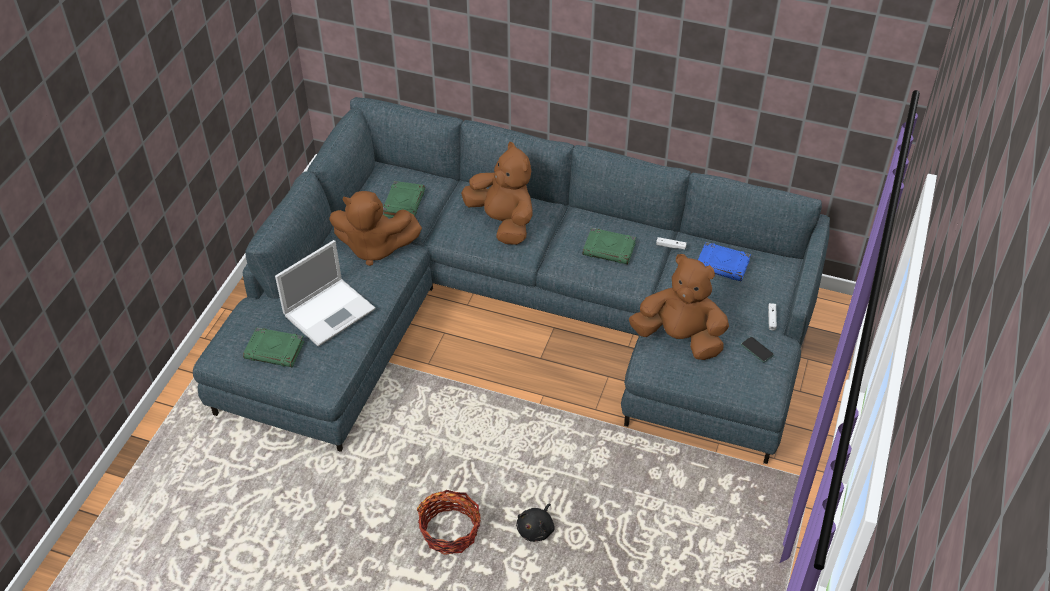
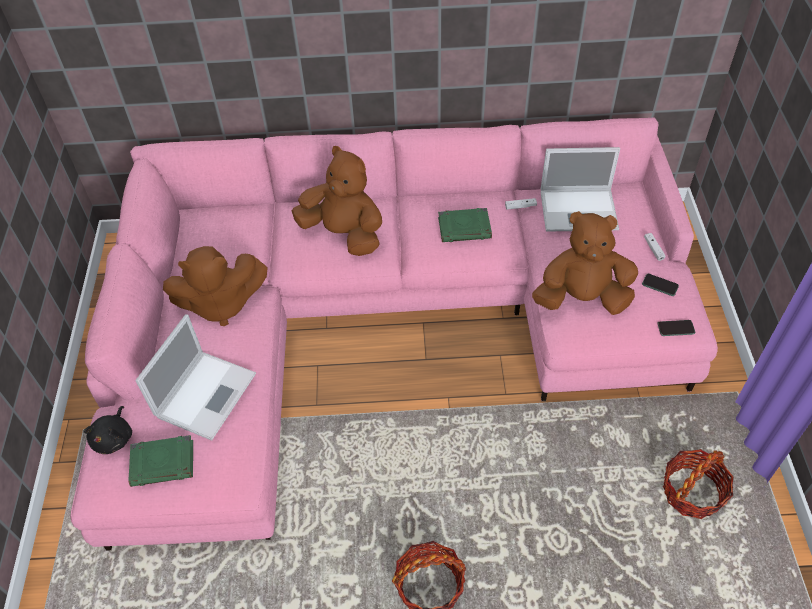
camera: 20 degrees left, 5 degrees up
(403, 203) = (230, 245): green book -> none
(515, 314) = (378, 322): blue sofa -> pink sofa
(536, 529) = (515, 547): black plush toy -> black plush toy (114, 438)
(716, 543) = (691, 492): none -> basket
(723, 265) = (580, 210): blue book -> laptop
(749, 389) = (676, 328): none -> phone

